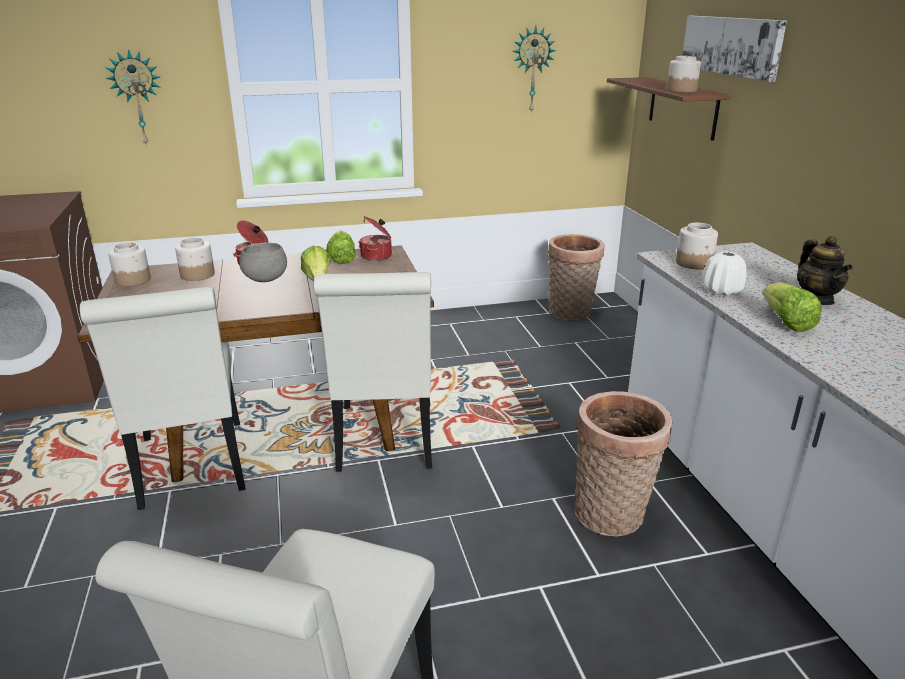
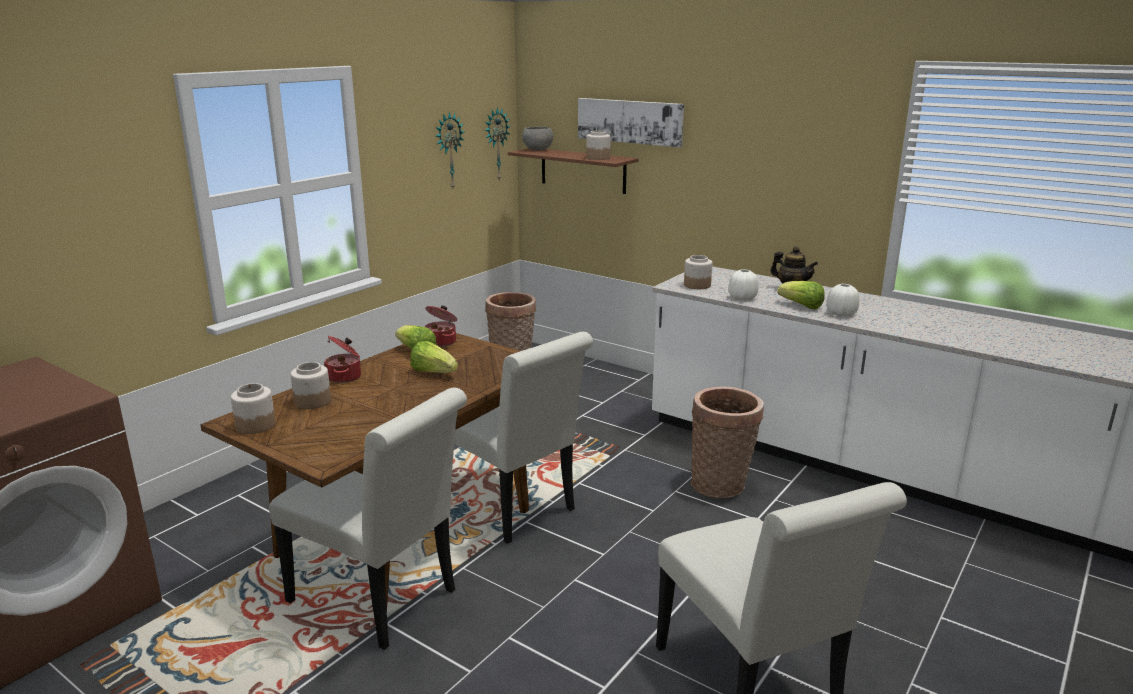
camera: 40 degrees left, 5 degrees down
(138, 98) = (97, 230): wall clock -> wall clock (495, 144)
(265, 279) = (387, 386): grey bowl -> grey bowl (537, 150)
(828, 349) = (841, 314): none -> white vase

